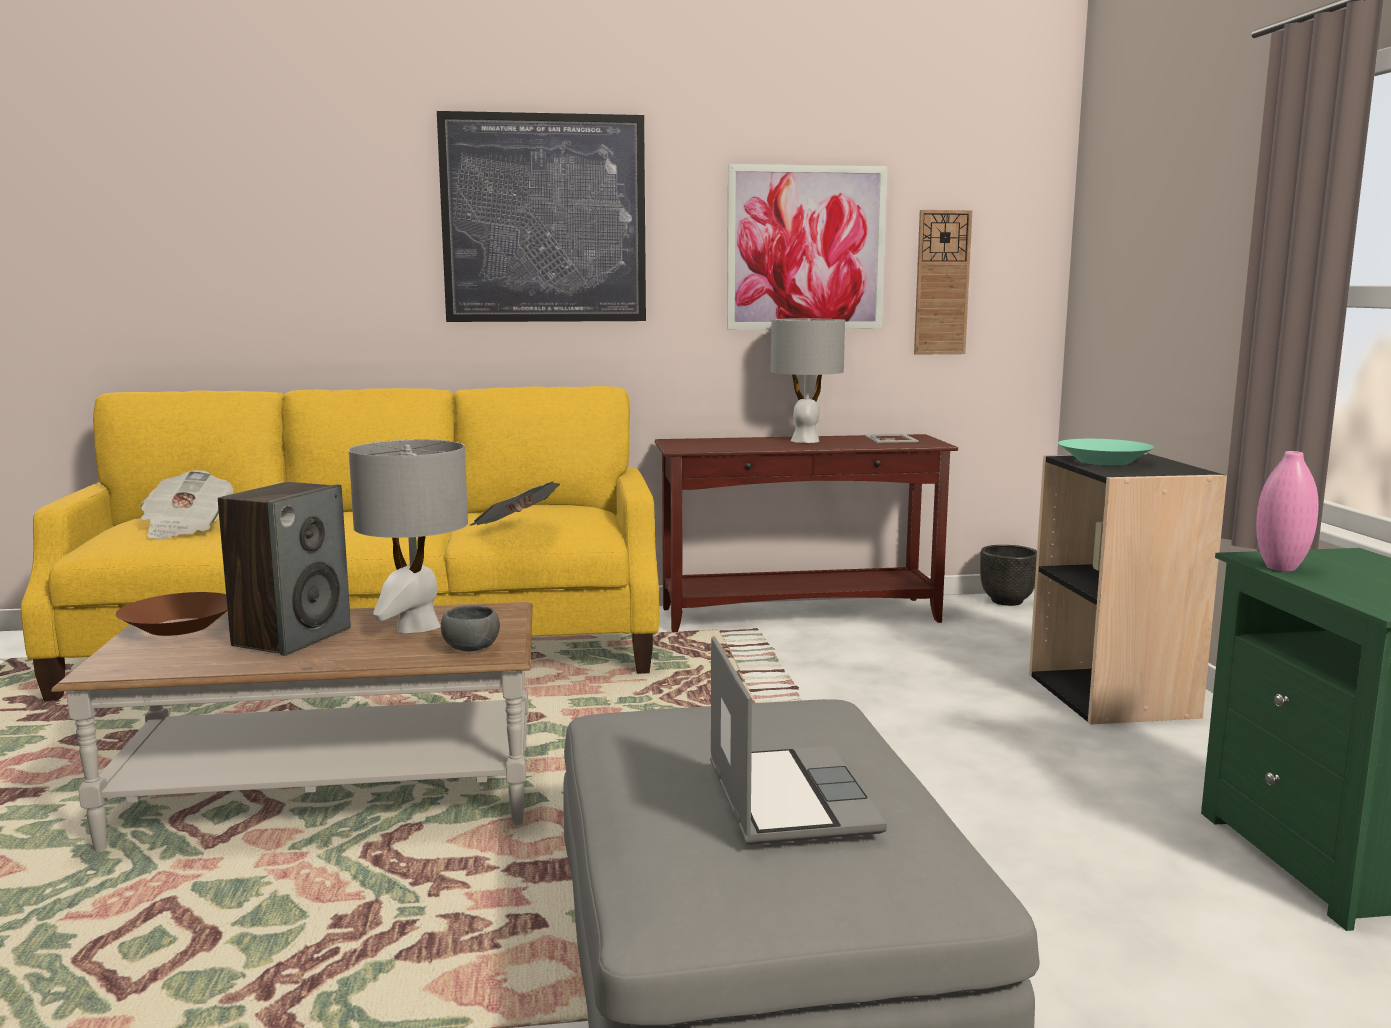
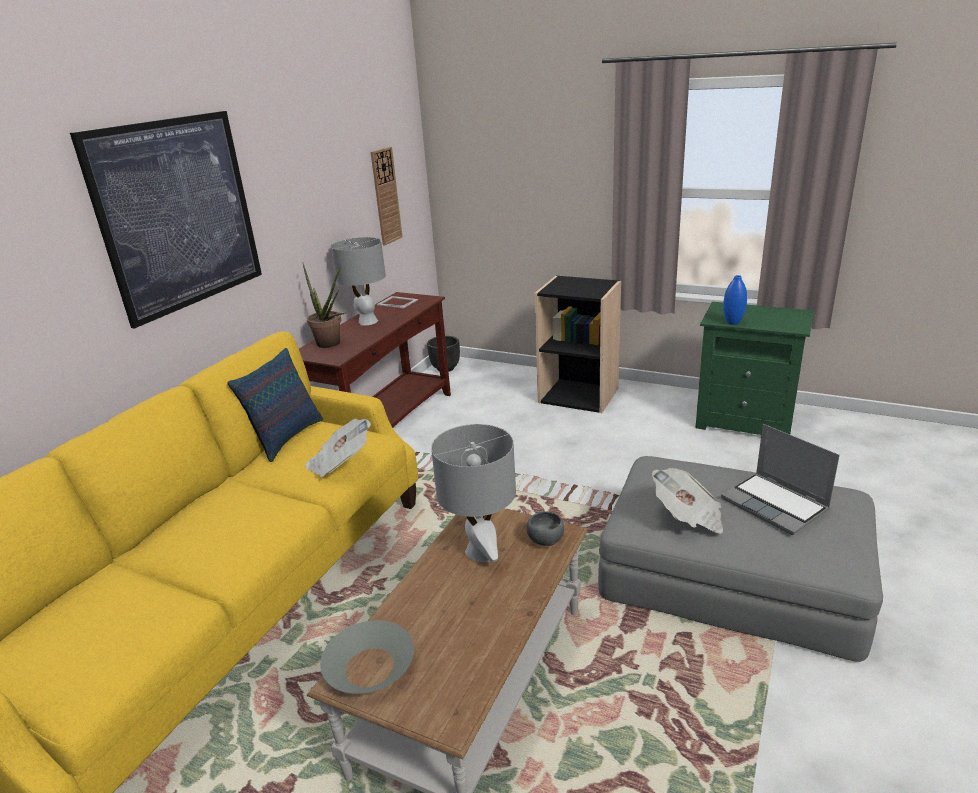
camera: 55 degrees left, 15 degrees up
(179, 626) = (370, 667): brown bowl -> grey bowl
(185, 529) = (104, 623): newspaper -> newspaper (688, 516)
(292, 637) = (454, 610): speaker -> none
(544, 505) = (287, 438): none -> blue pillow
(715, 443) = (331, 344): none -> potted plant
(787, 798) = (776, 505): laptop -> laptop turned 150 degrees counterclockwise
(806, 248) = (327, 192): picture -> none
(1104, 461) = (565, 288): turquoise bowl -> none
(1281, 568) = (733, 323): pink vase -> blue vase

